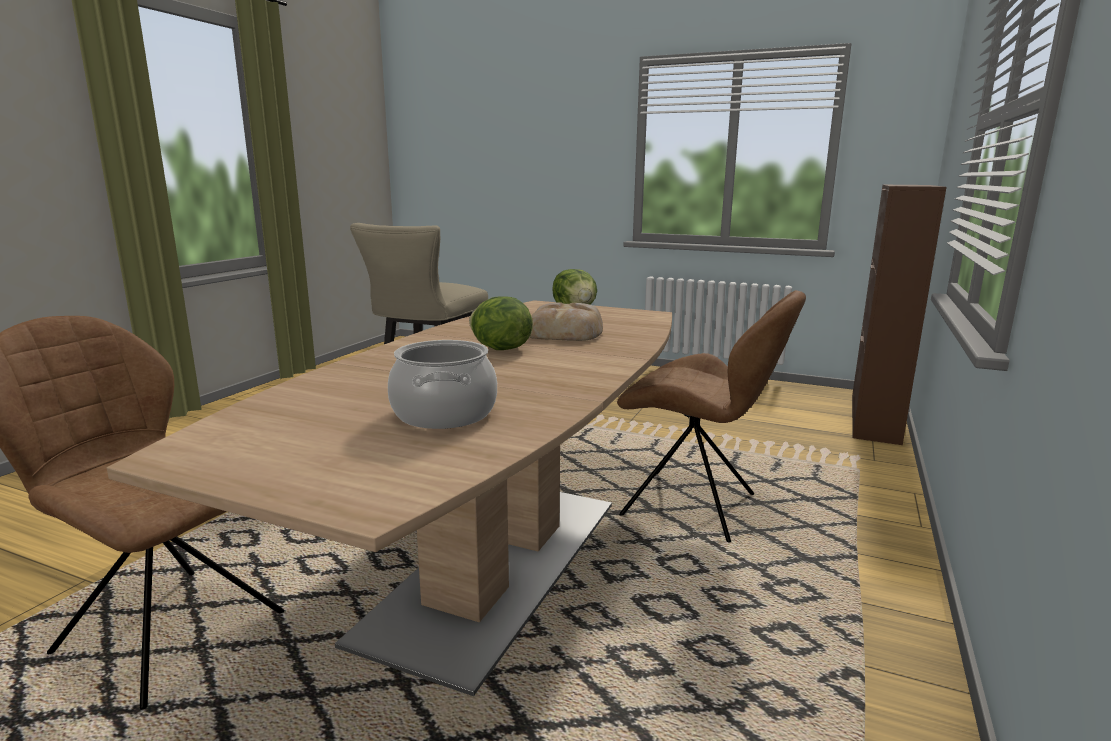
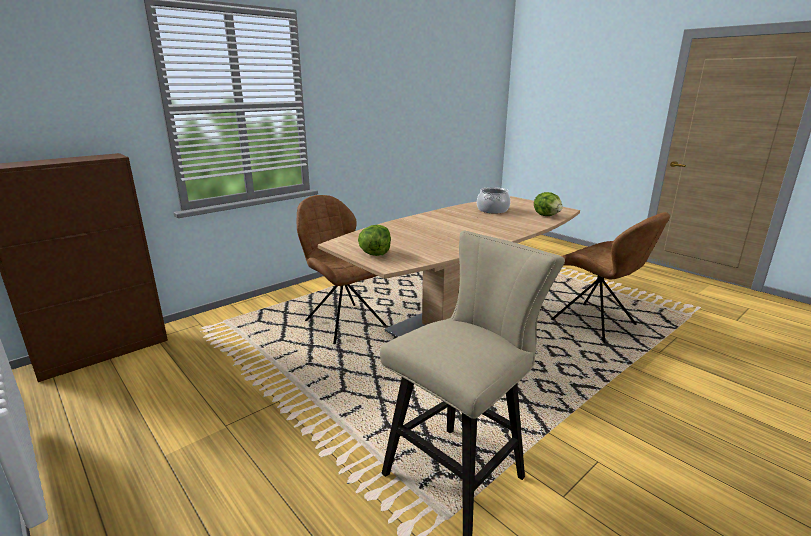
camera: 155 degrees left, 5 degrees up
(499, 349) = (456, 229): lettuce -> lettuce (547, 215)
(565, 331) = (410, 236): bread -> none

